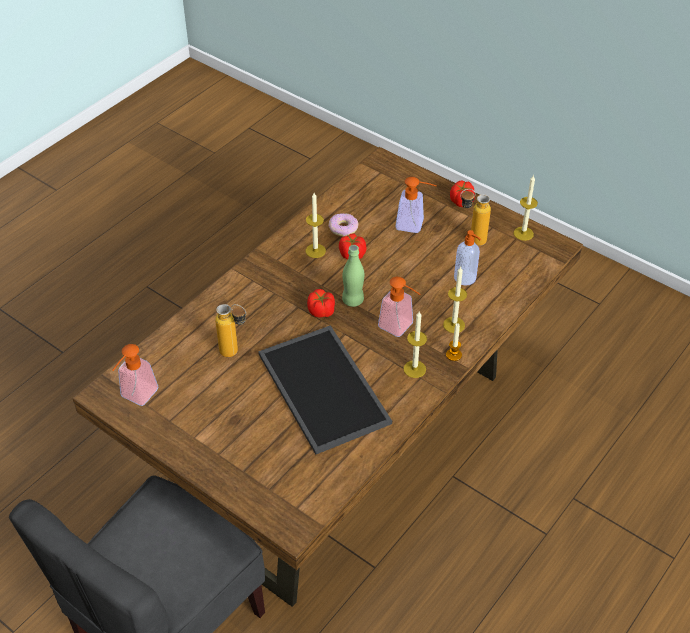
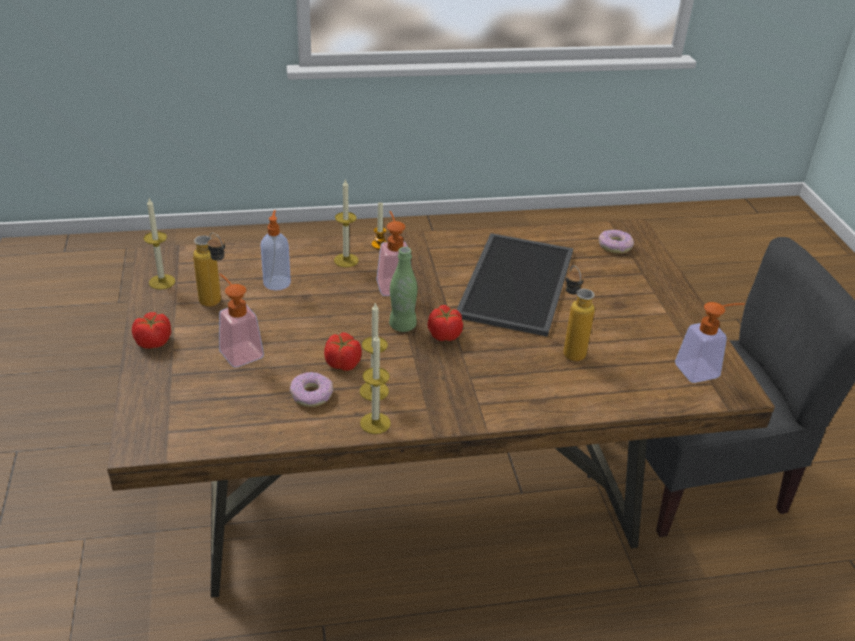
camera: 140 degrees left, 10 degrees down
(290, 490) = (615, 246): none -> donut
(414, 369) = (424, 254): candle -> candle (375, 423)

